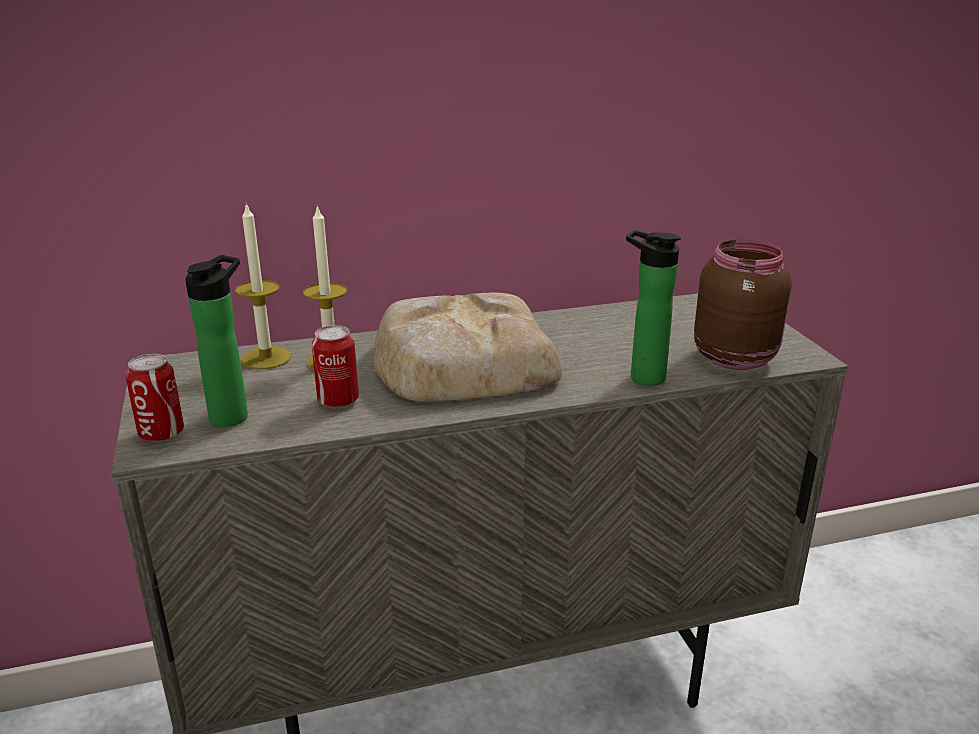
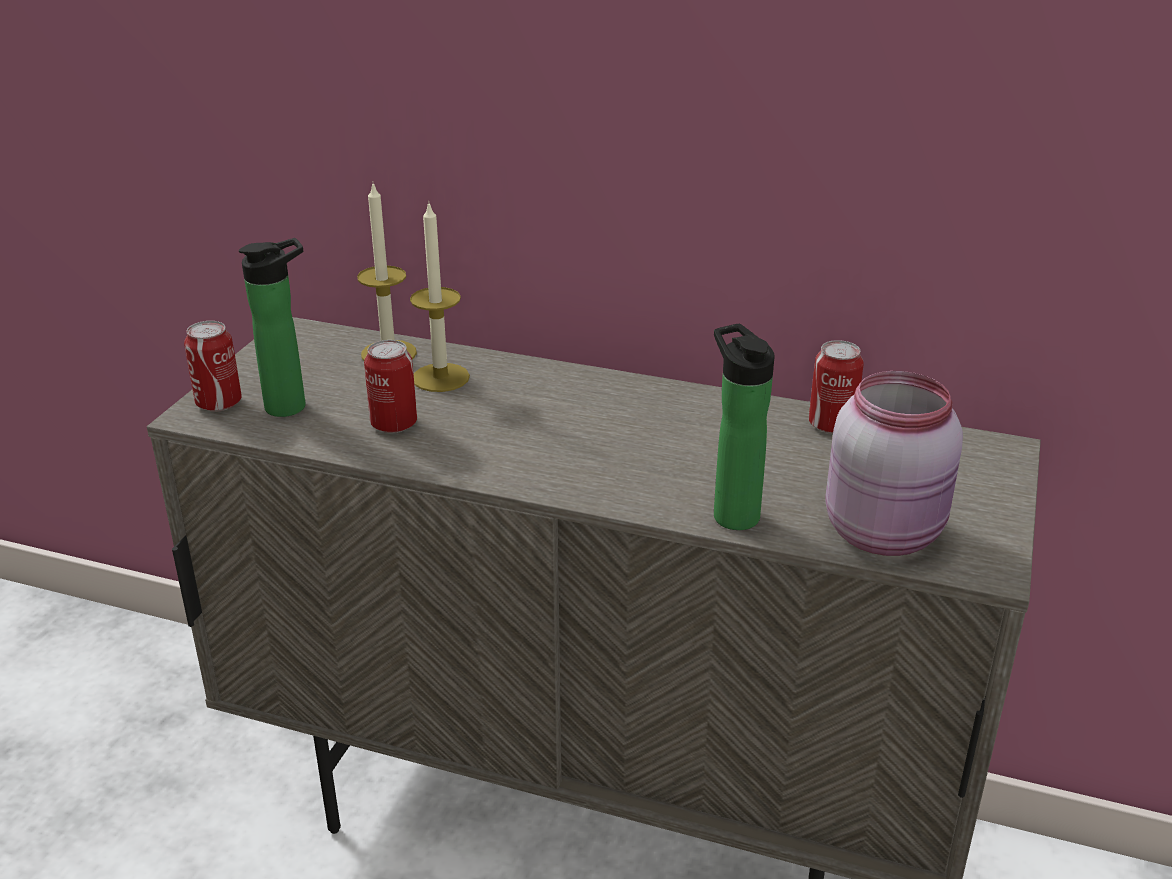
camera: 35 degrees right, 5 degrees up
(461, 362) = (561, 424): bread -> none
(624, 313) = (831, 424): none -> can
(735, 357) = (886, 532): brown jar -> pink jar

